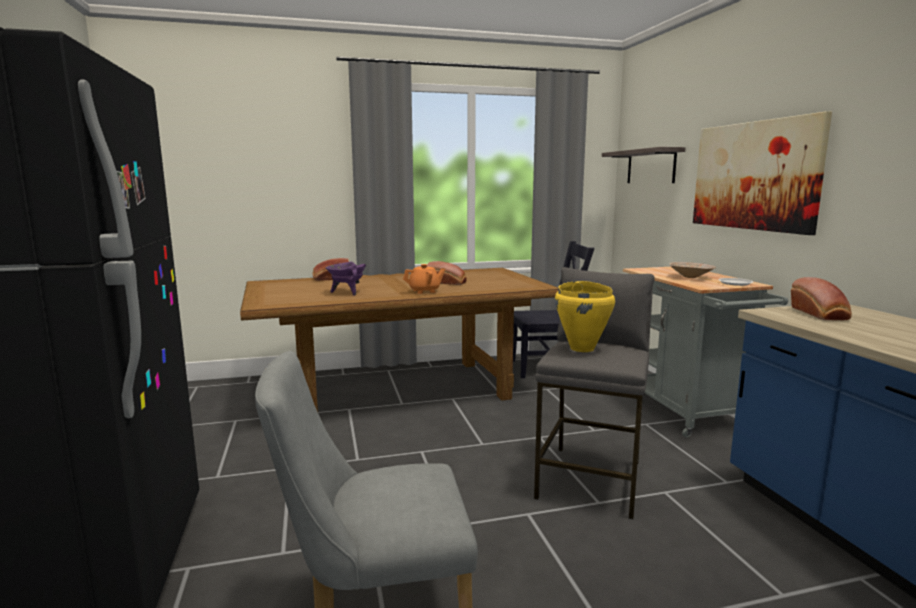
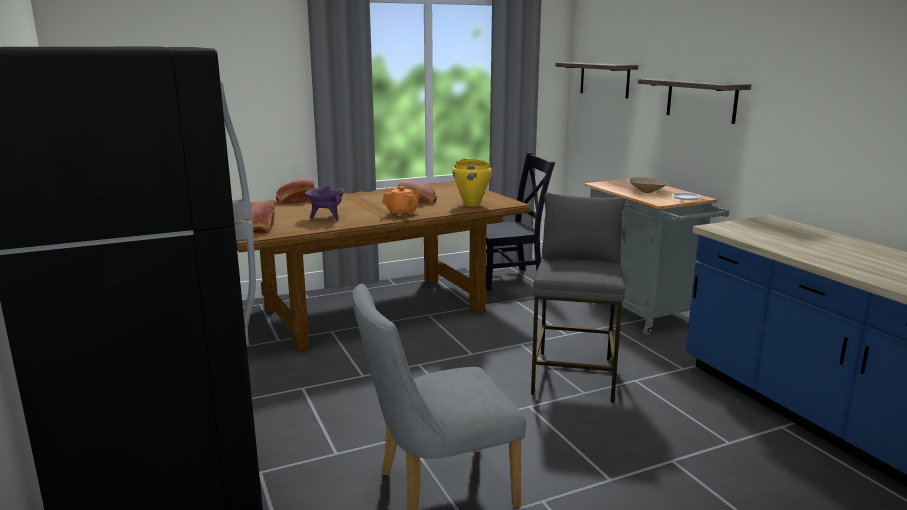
camera: 10 degrees left, 5 degrees up
(582, 348) = (568, 264): yellow cooking pot -> yellow cooking pot (472, 204)
(754, 176) = (701, 100): picture -> shelf
(820, 314) = (755, 228): bread -> bread (261, 228)

